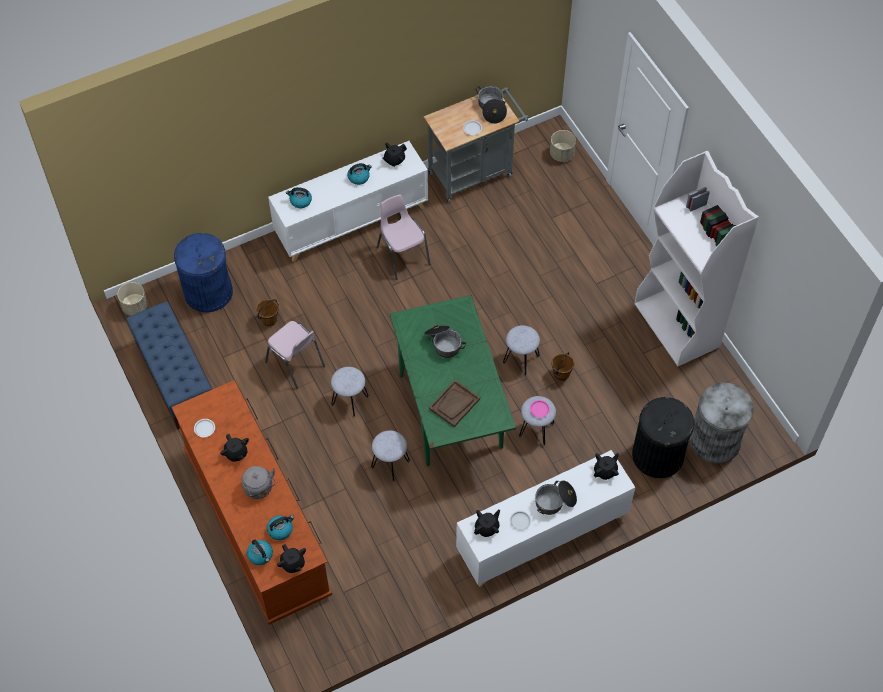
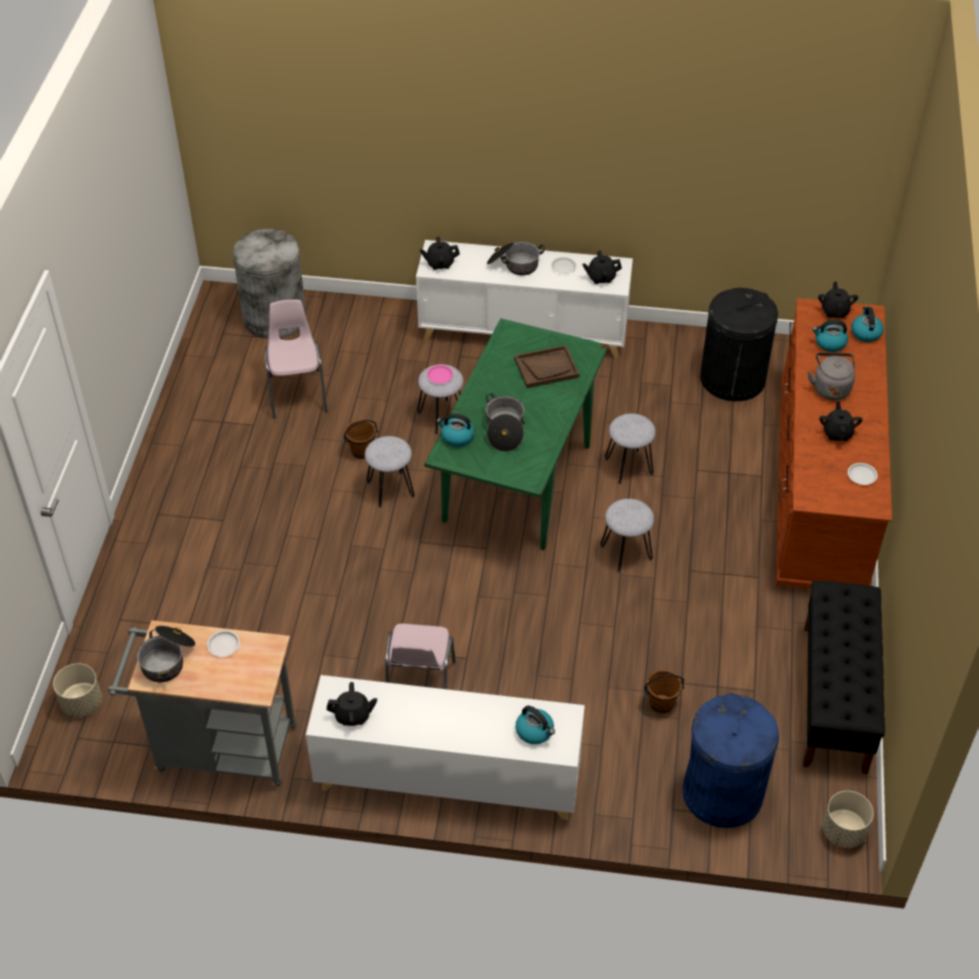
camera: 145 degrees left, 10 degrees down
(175, 378) = (834, 698): blue bench -> black bench
(295, 364) = (664, 629): pink chair -> pink chair (297, 393)
(359, 177) = (424, 719): kettle -> kettle (457, 437)
(658, 455) = (343, 334): black trash can -> black trash can (733, 378)
(677, 326) = (187, 430): white bookcase -> none

